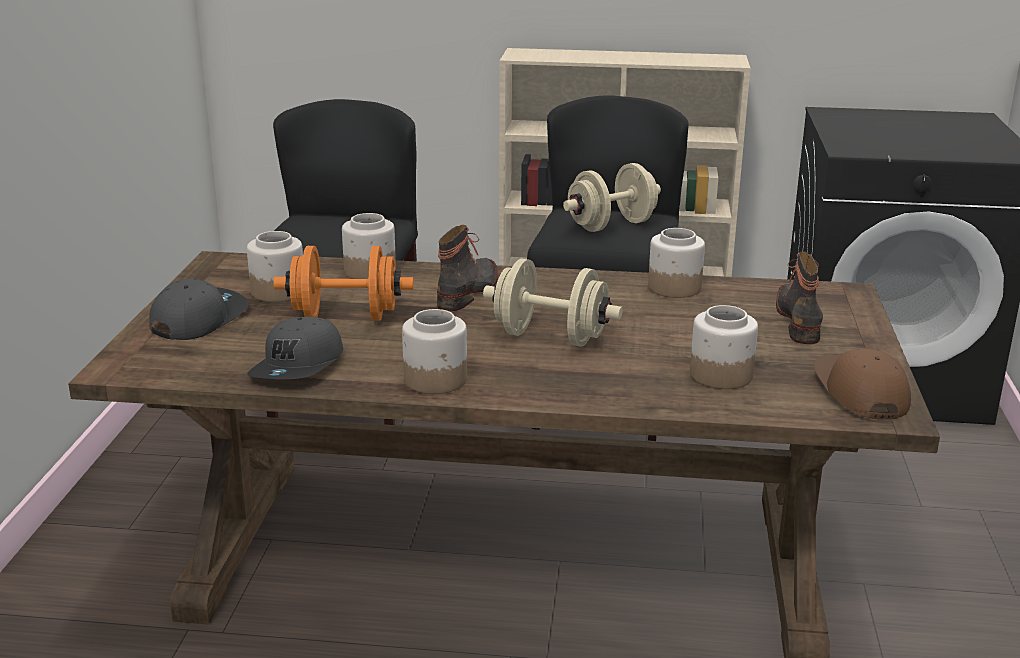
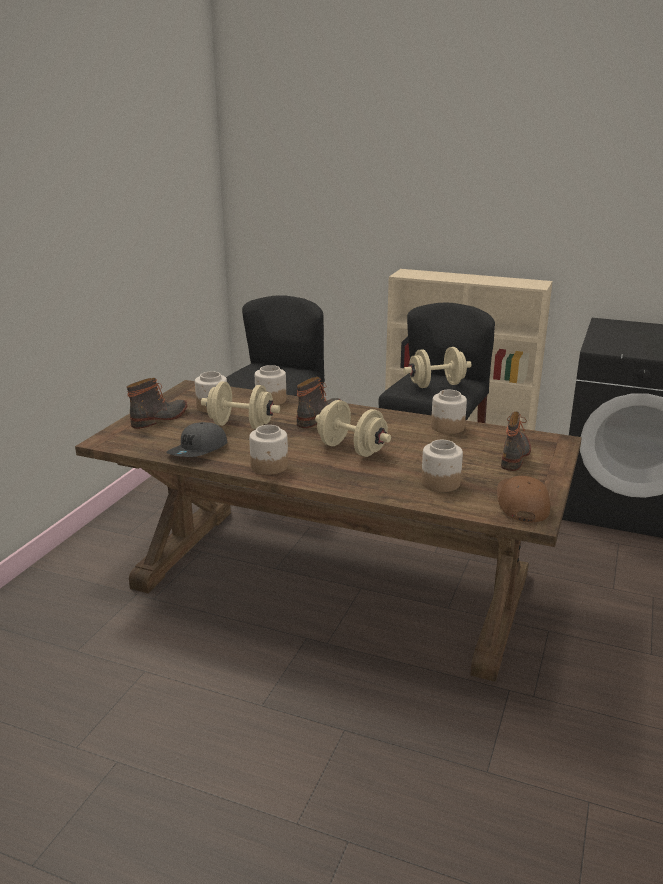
camera: 15 degrees right, 0 degrees up
(198, 319) = (160, 418): grey cap -> boot
(345, 317) = (241, 425): orange dumbbell -> beige dumbbell

